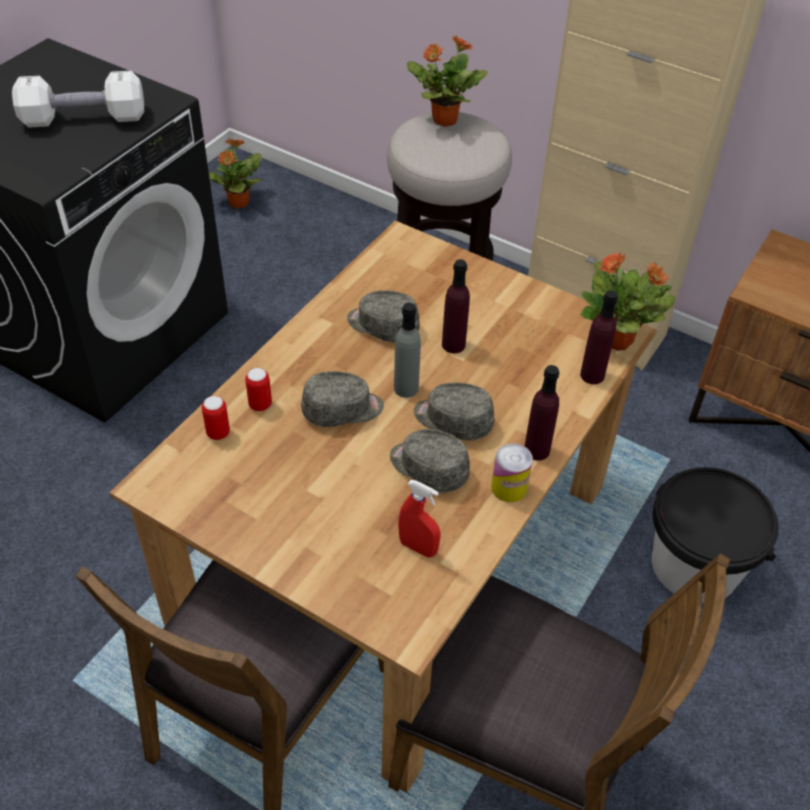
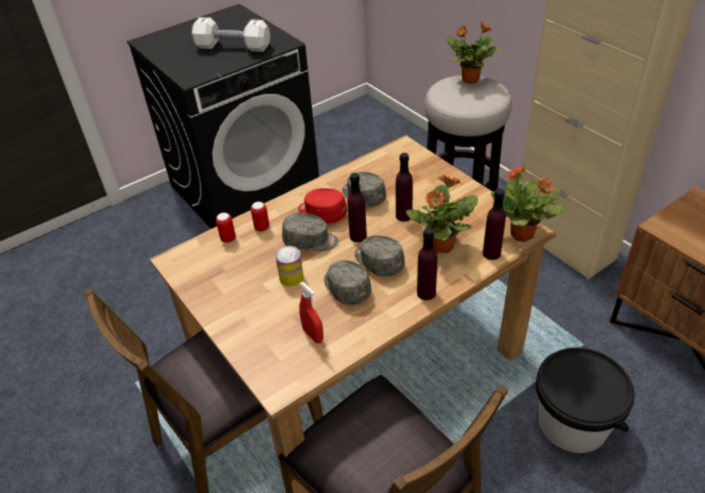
camera: 25 degrees right, 5 degrees down
(238, 203) = (356, 127): potted plant -> potted plant (441, 246)
(337, 364) = (322, 213): none -> red cap
(406, 388) = (358, 236): grey bottle -> purple bottle
(509, 487) = (394, 312): can -> can (291, 277)

